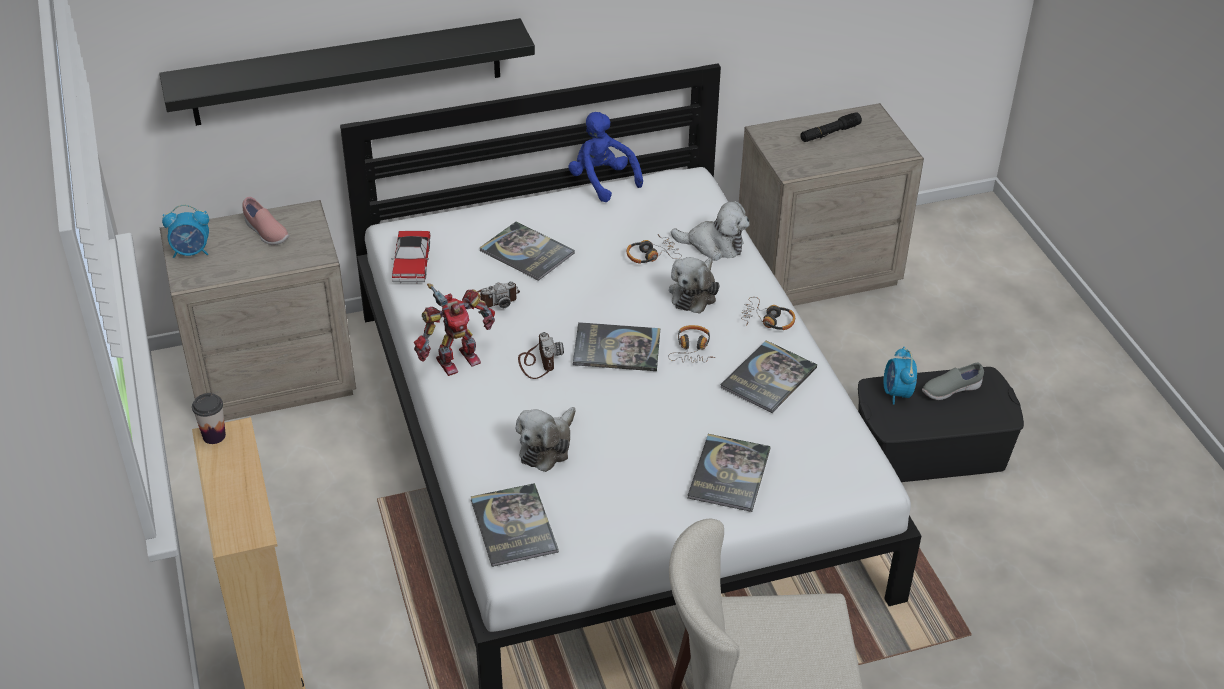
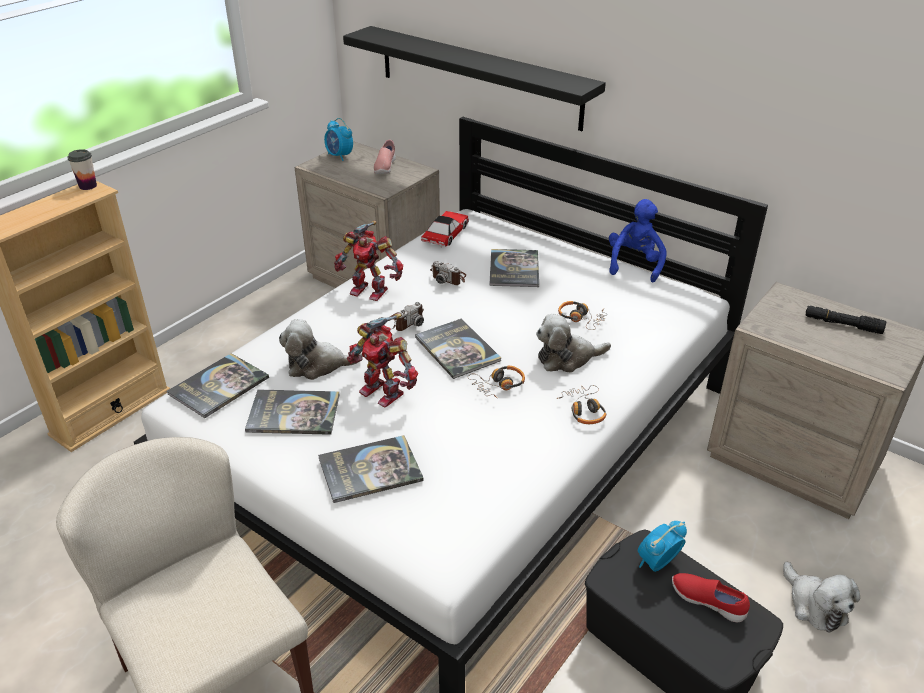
camera: 55 degrees right, 5 degrees down
(412, 263) = (445, 234): toy car -> toy car turned 150 degrees clockwise
(630, 421) = (383, 391): none -> toy robot
(714, 245) = (637, 343): plush toy -> plush toy (814, 605)
(768, 378) = (513, 441): book -> book (293, 413)
(950, 390) = (707, 601): grey shoe -> red shoe

